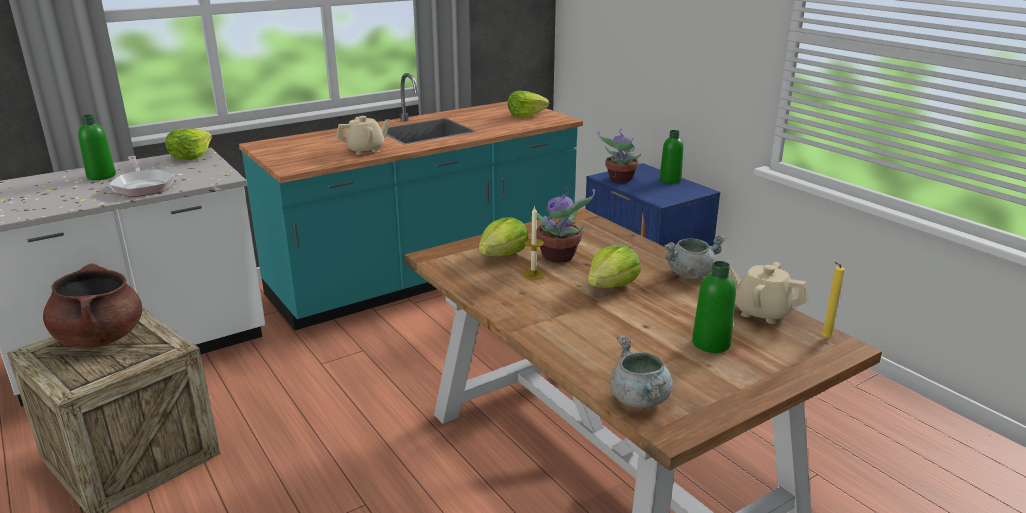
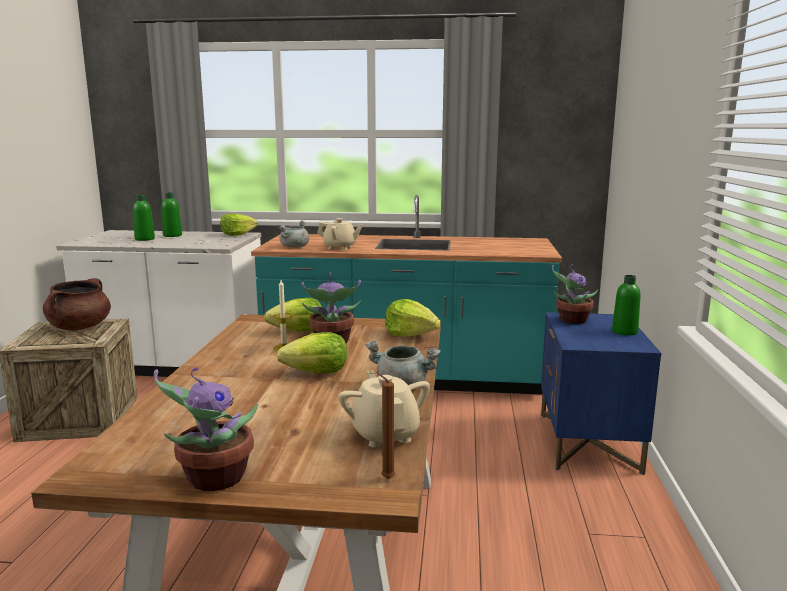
camera: 40 degrees right, 10 degrees down
(143, 186) = (175, 242): frying pan -> none
(525, 115) = (520, 247): lettuce -> lettuce (410, 334)
(640, 399) = (123, 447): grey cooking pot -> grey cooking pot (294, 247)
(711, 343) = (276, 437): green bottle -> green bottle (144, 239)
(749, 387) = (213, 479): none -> potted plant
(824, 338) = (386, 478): yellow candle -> brown candle

